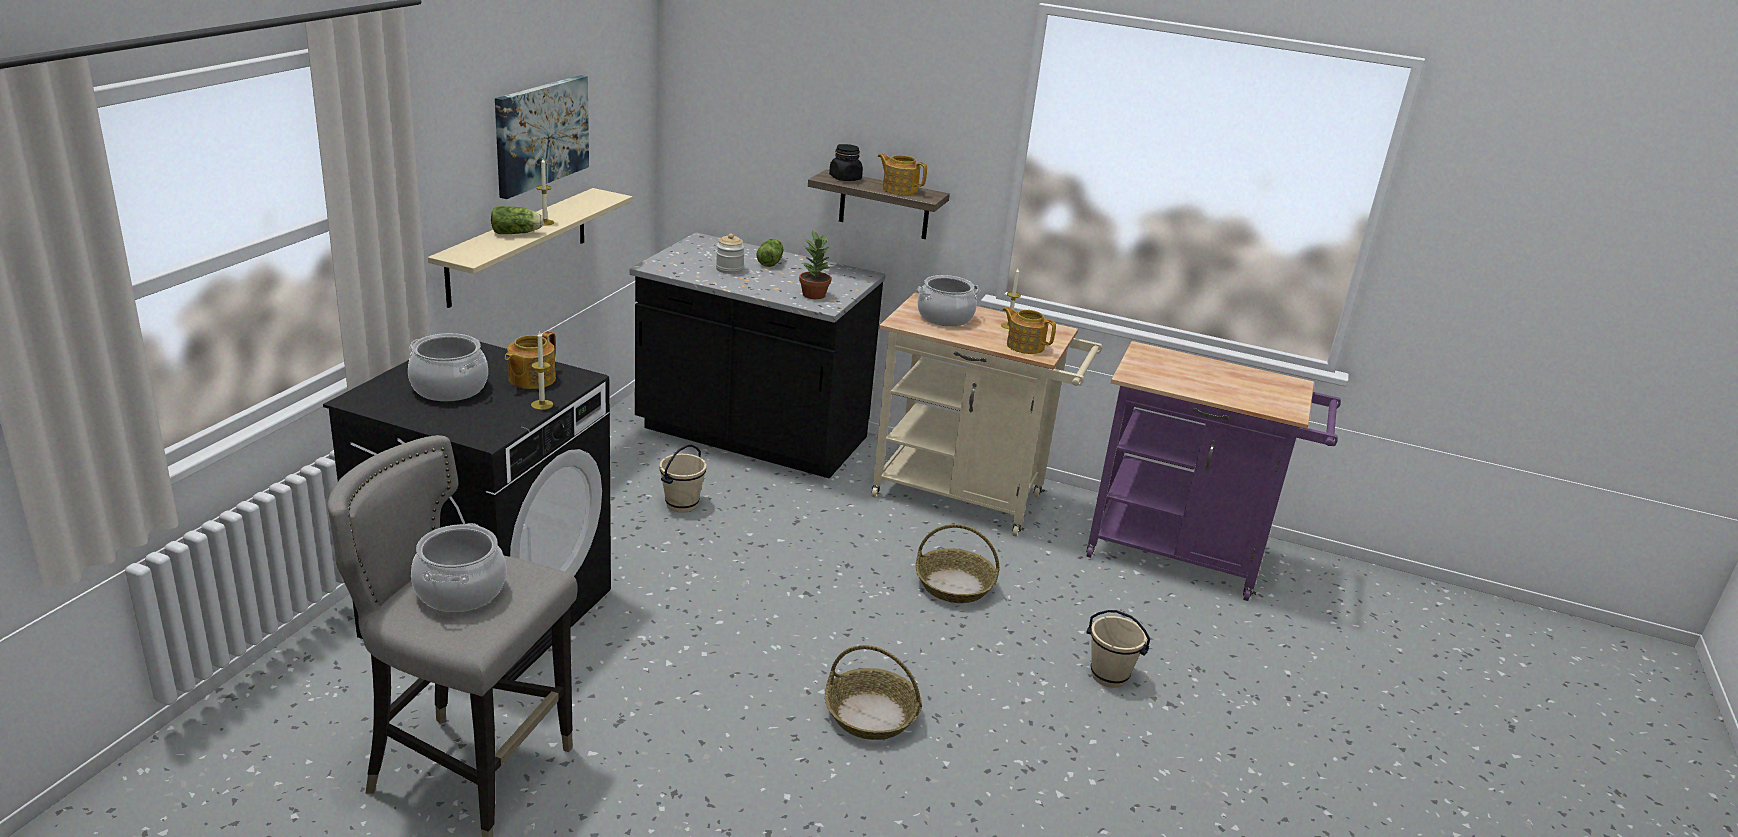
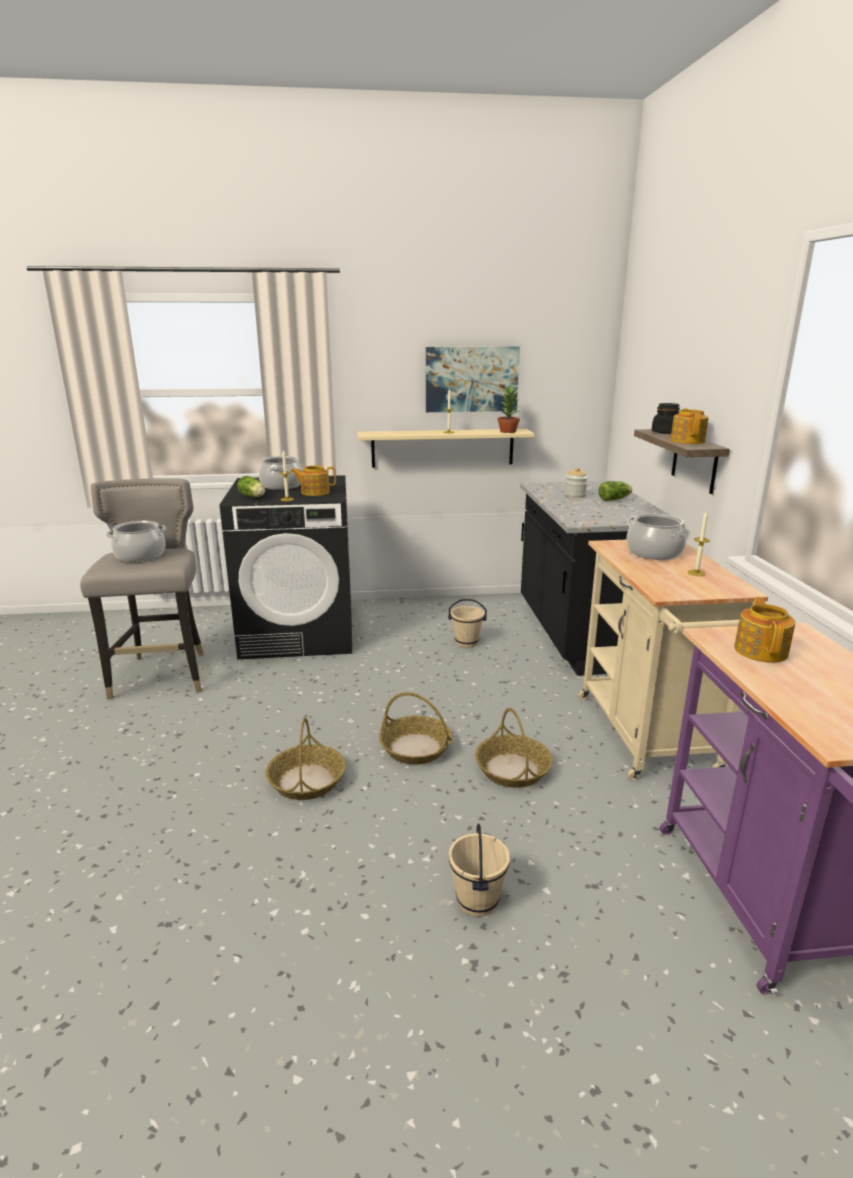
camera: 65 degrees right, 5 degrees down
(517, 233) = (421, 432): lettuce -> lettuce (253, 497)
(814, 295) = (589, 516): potted plant -> potted plant (508, 431)
(871, 625) = (415, 748): none -> basket
(1024, 346) = (668, 585): teapot -> teapot (761, 650)

